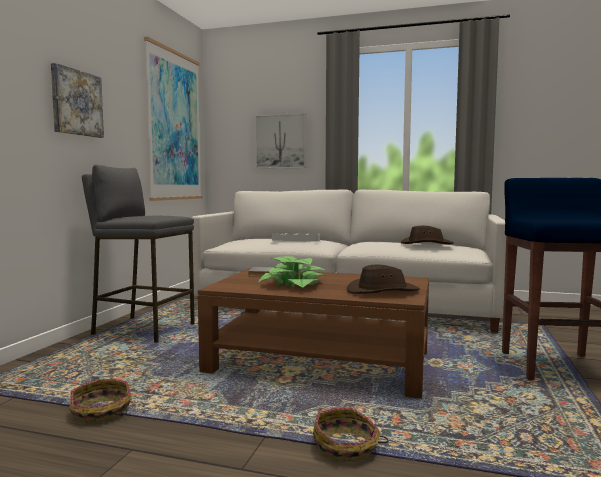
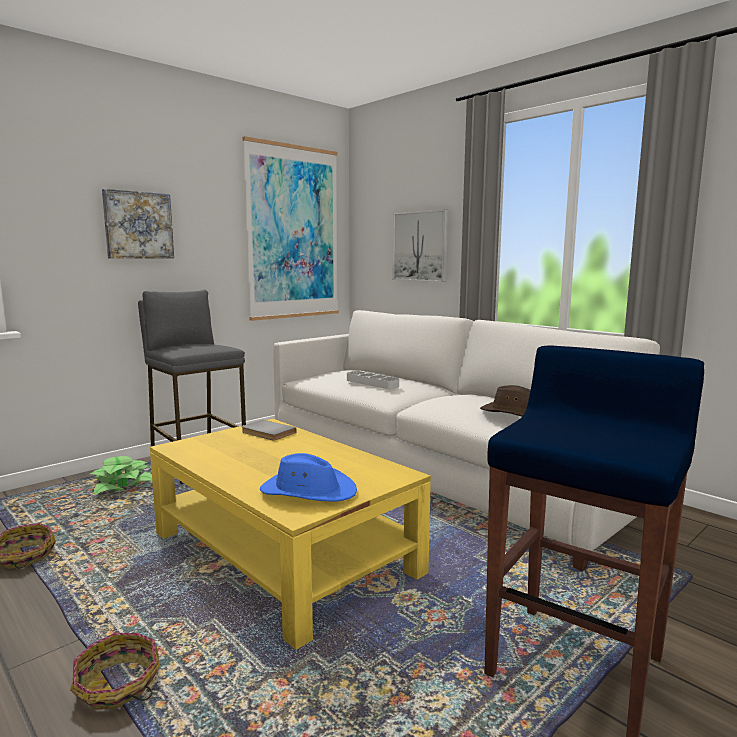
camera: 30 degrees right, 5 degrees up
(293, 284) = (248, 456): potted plant -> potted plant (123, 484)
(321, 361) = (283, 553): brown coffee table -> yellow coffee table
(382, 291) = (308, 491): brown hat -> blue hat

